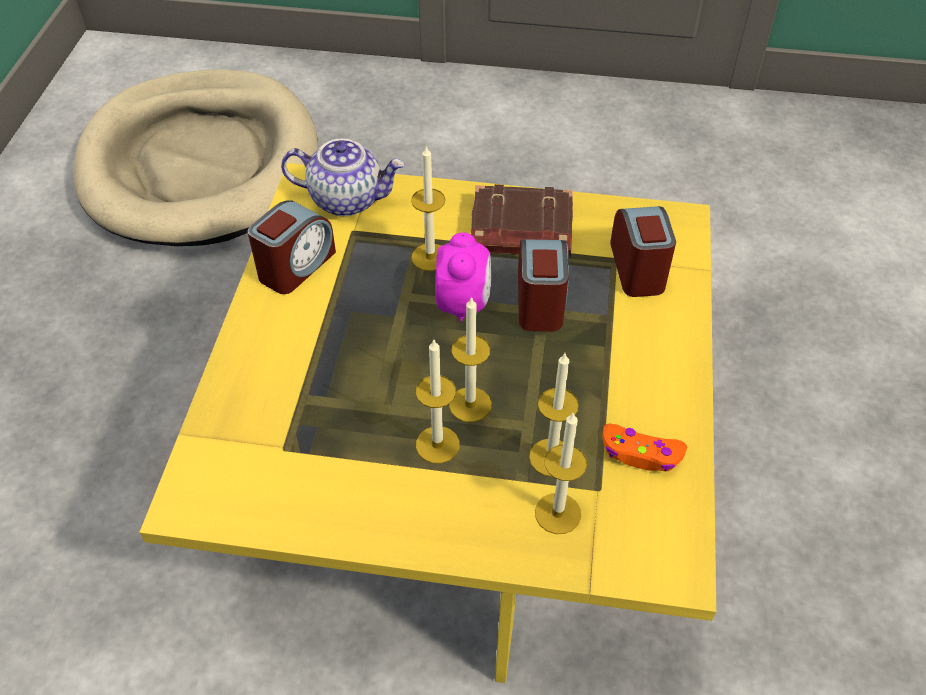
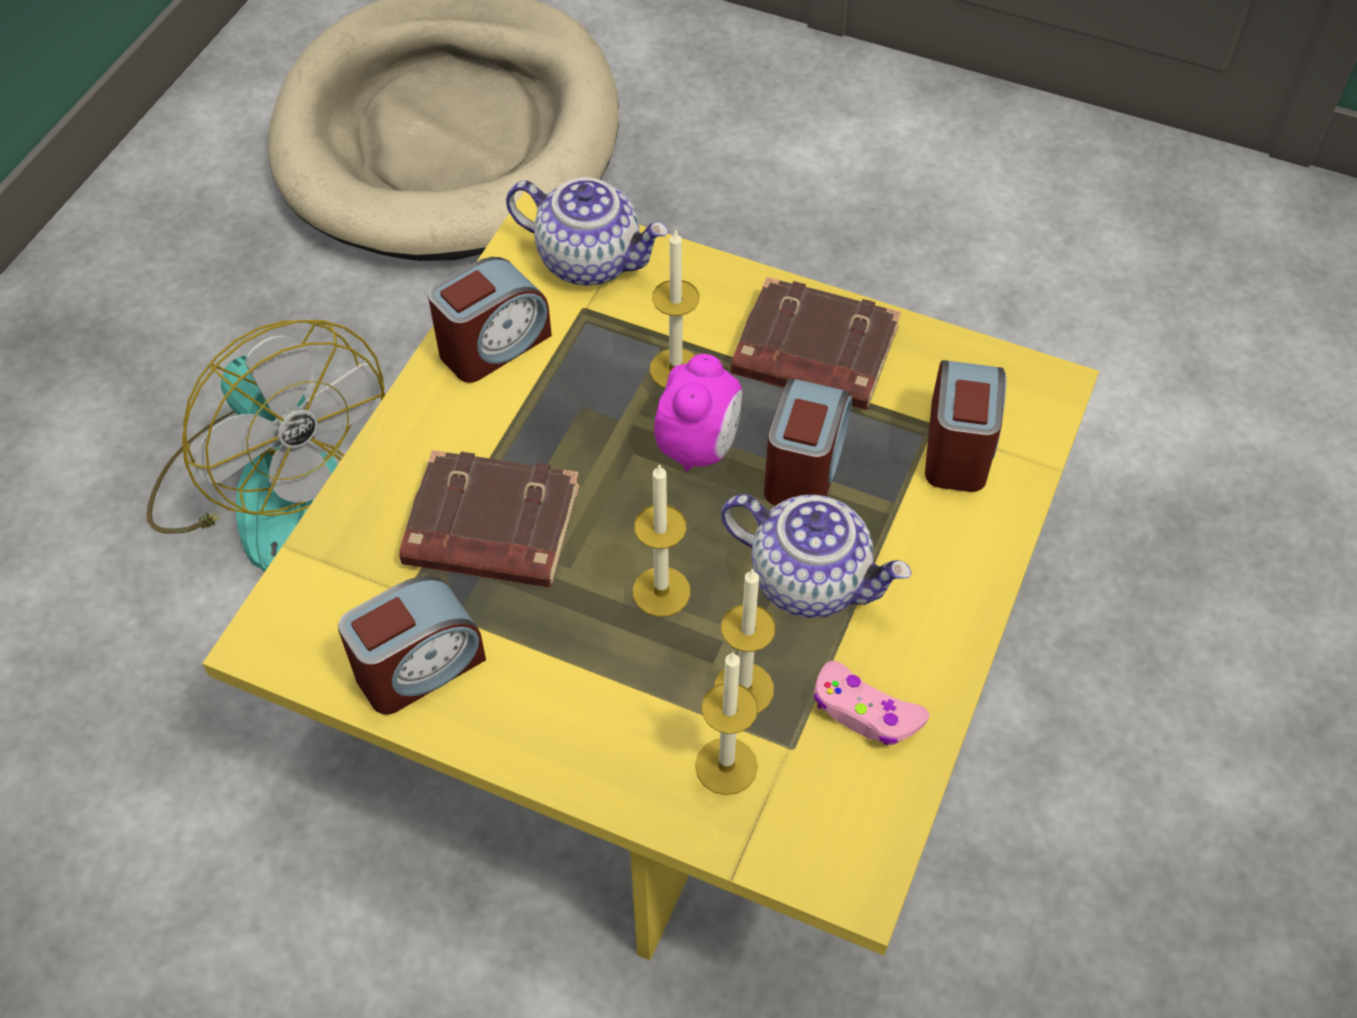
camera: 15 degrees right, 5 degrees up
(133, 416) = (270, 485): none -> fan
(309, 496) = (419, 667): none -> alarm clock
(332, 389) = (489, 530): none -> brown book
(437, 444) = (601, 636): candle -> none
(571, 374) = (811, 579): none -> teapot
(641, 453) = (865, 712): orange game controller -> pink game controller

